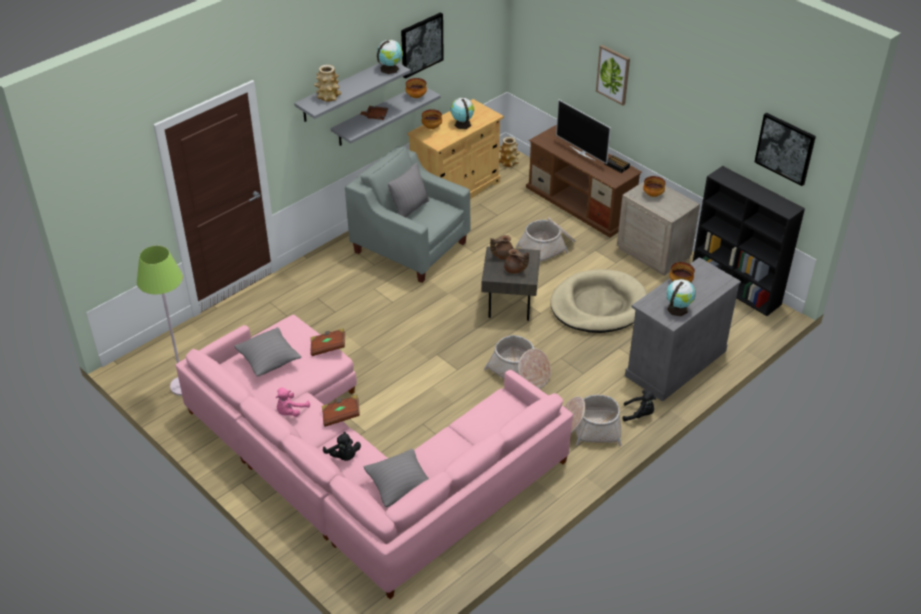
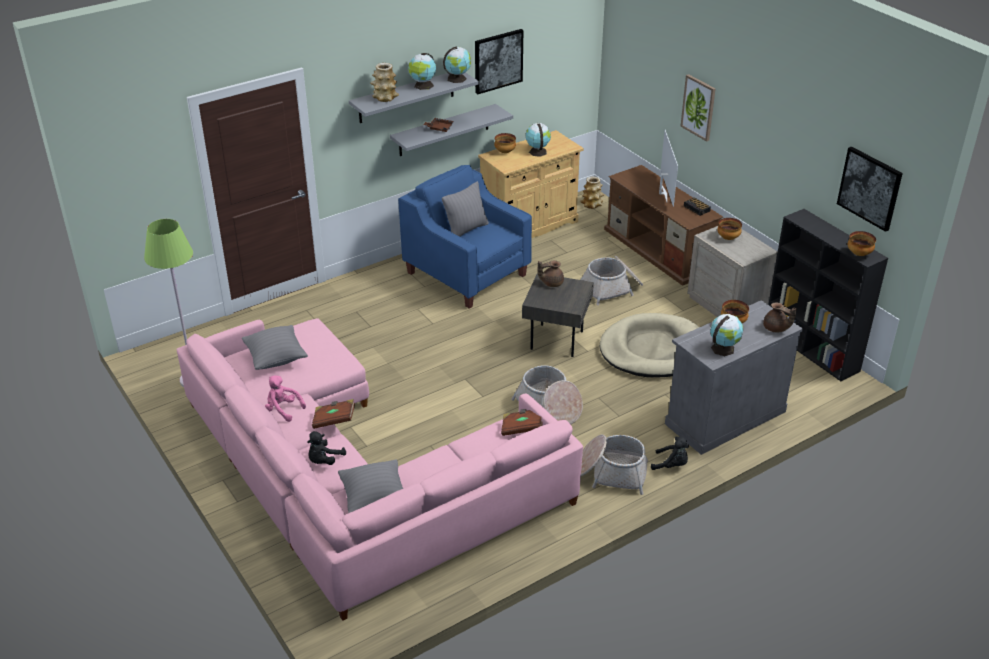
camera: 10 degrees right, 5 degrees down
(290, 411) = (283, 410): pink plush toy -> pink plush toy turned 75 degrees clockwise
(328, 347) = (342, 352): brown book -> brown book (522, 428)
(343, 456) = (324, 460): black plush toy -> black plush toy turned 60 degrees clockwise
(360, 80) = (423, 86): none -> globe
(410, 247) = (467, 274): grey armchair -> blue armchair
(416, 96) = (487, 114): bowl -> bowl (859, 254)
(515, 270) = (561, 298): brown teapot -> brown teapot (776, 328)
(582, 153) = (663, 193): television -> television turned 150 degrees counterclockwise

